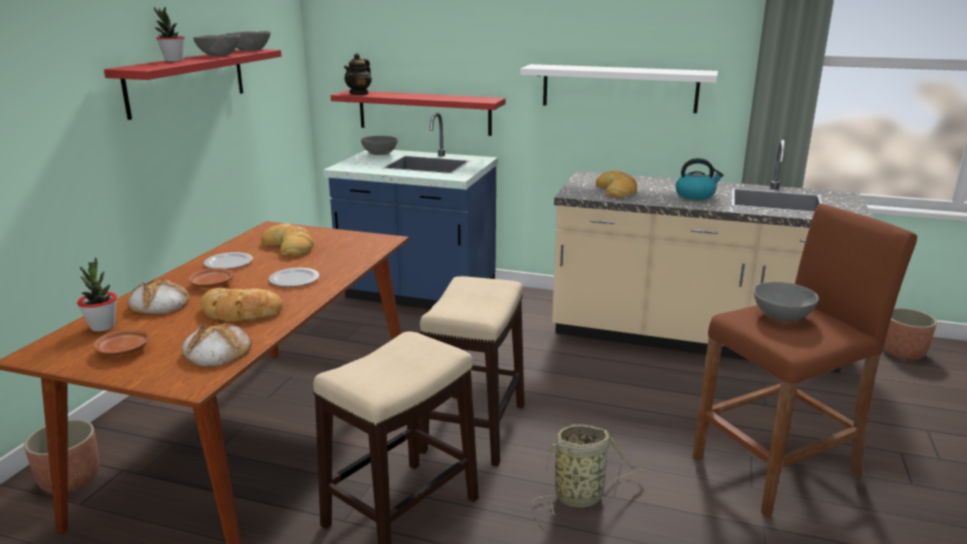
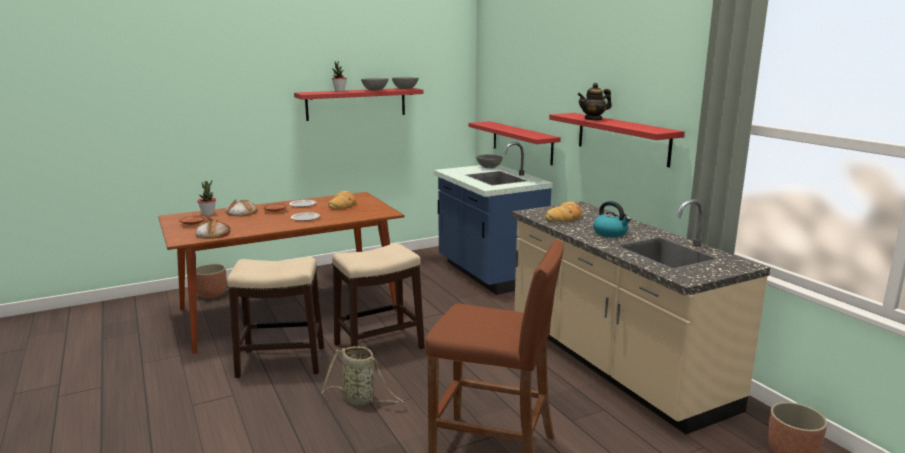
camera: 45 degrees right, 5 degrees down
(240, 312) = (255, 223): bread -> none
(359, 93) = (486, 123): teapot -> teapot (593, 119)
(619, 88) = (622, 138): white shelf -> red shelf
(782, 316) = (483, 316): grey bowl -> none

